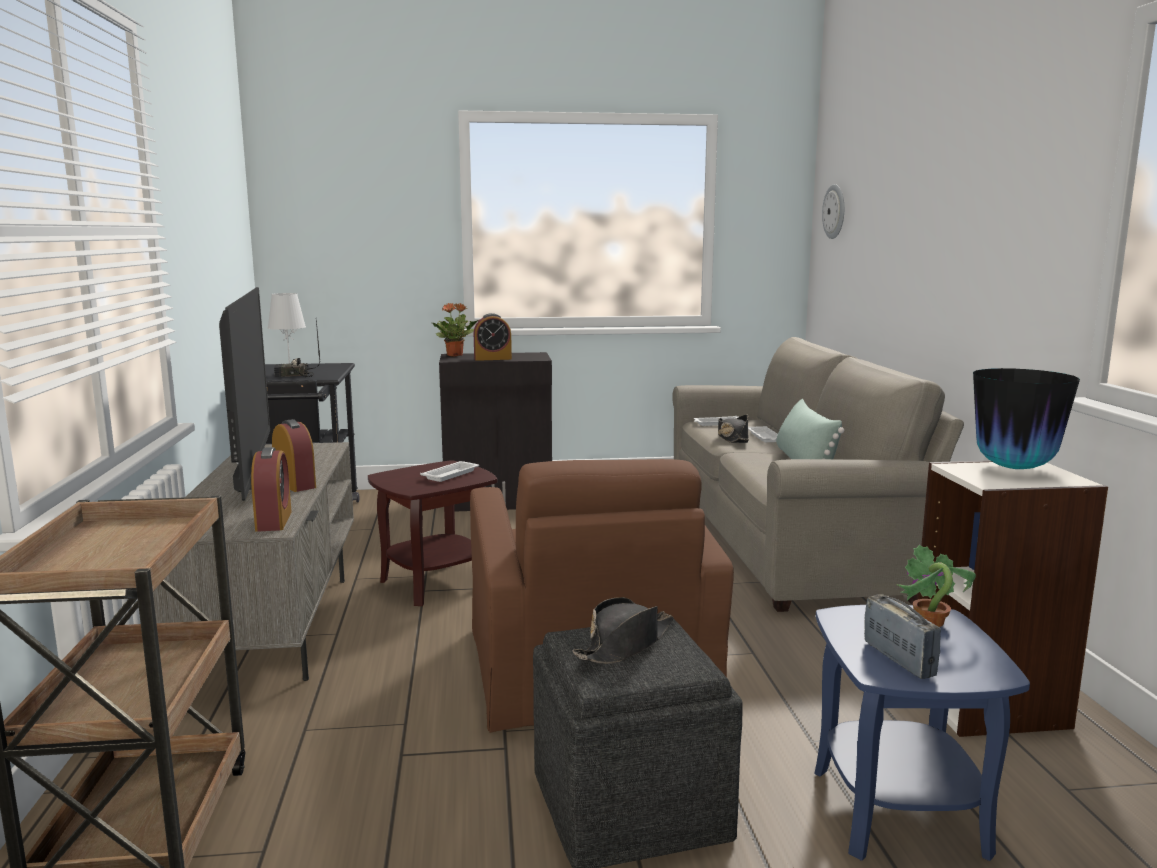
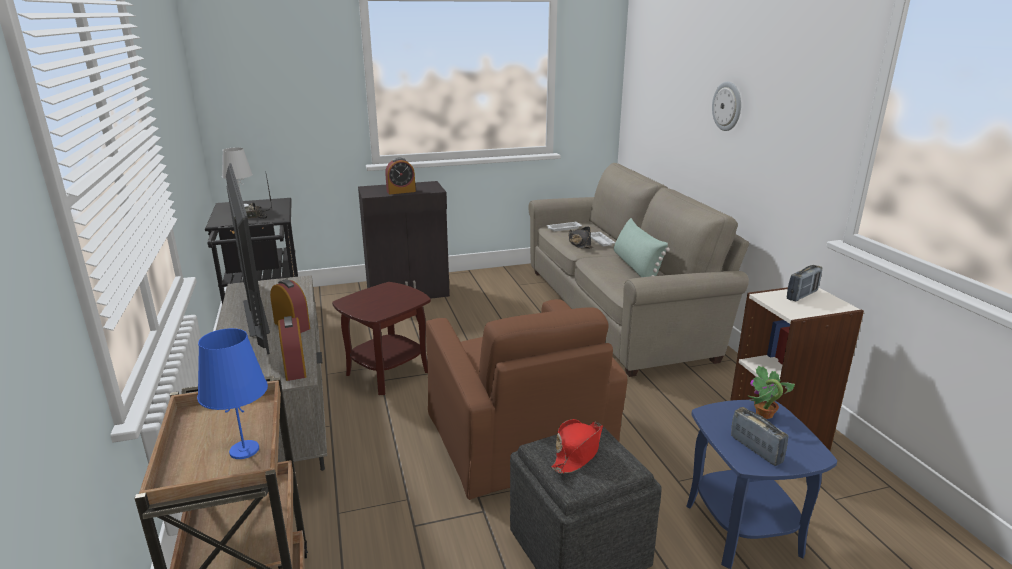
camera: 10 degrees left, 10 degrees up
(134, 559) = (244, 450): none -> blue table lamp
(451, 474) = (395, 297): white tray -> none
(455, 355) = (370, 188): potted plant -> none
(625, 644) = (578, 452): black hat -> red hat
(835, 211) = (644, 71): wall clock -> wall clock (727, 106)
(1014, 468) = (802, 295): vase -> radio

